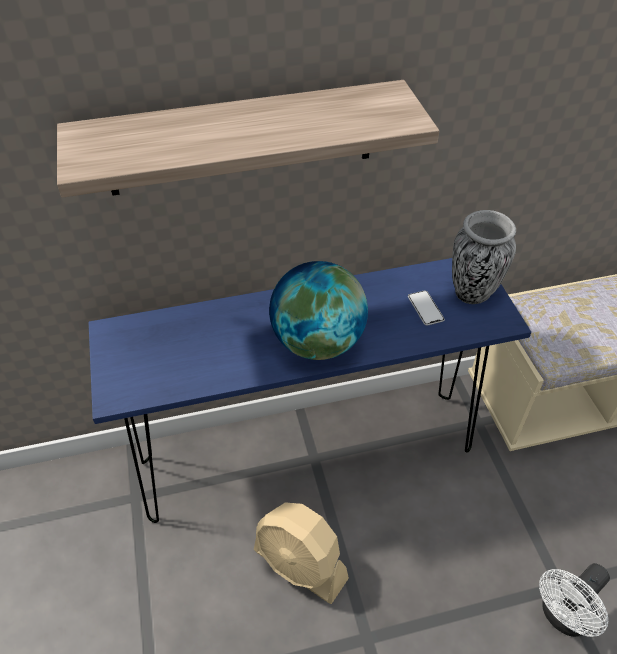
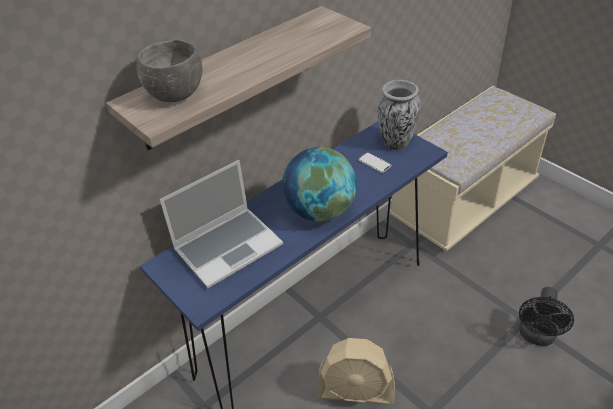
camera: 25 degrees left, 5 degrees down
(131, 141) = (175, 95): none -> grey bowl
(189, 340) = (228, 246): none -> laptop
(562, 616) = (537, 336): white fan -> black fan

